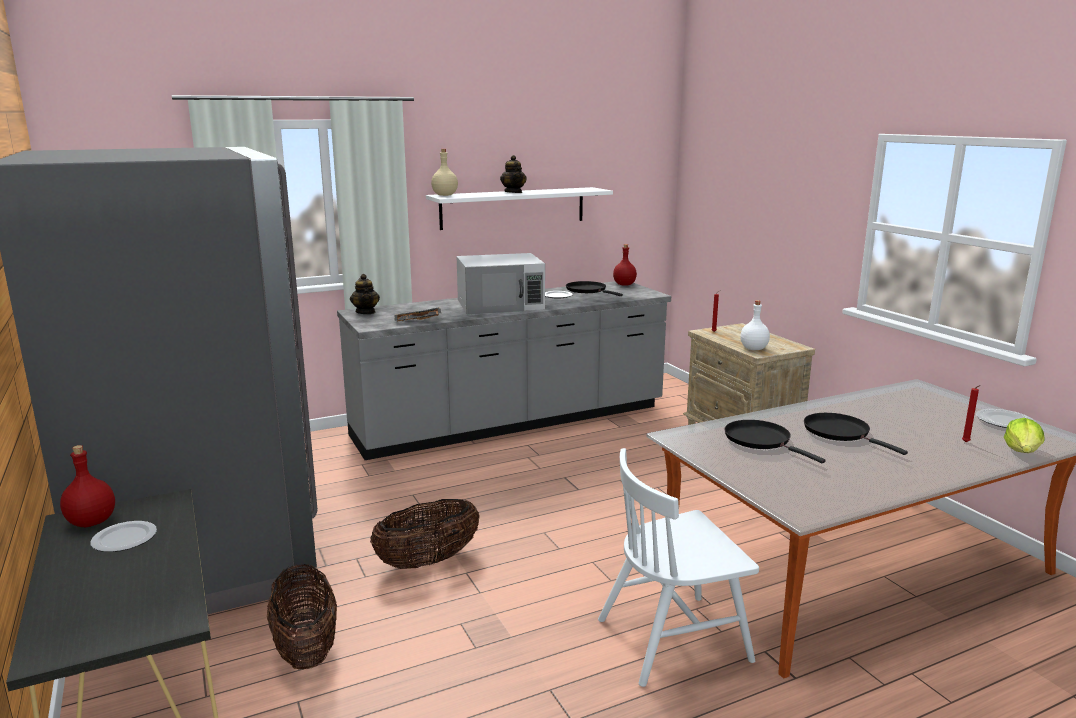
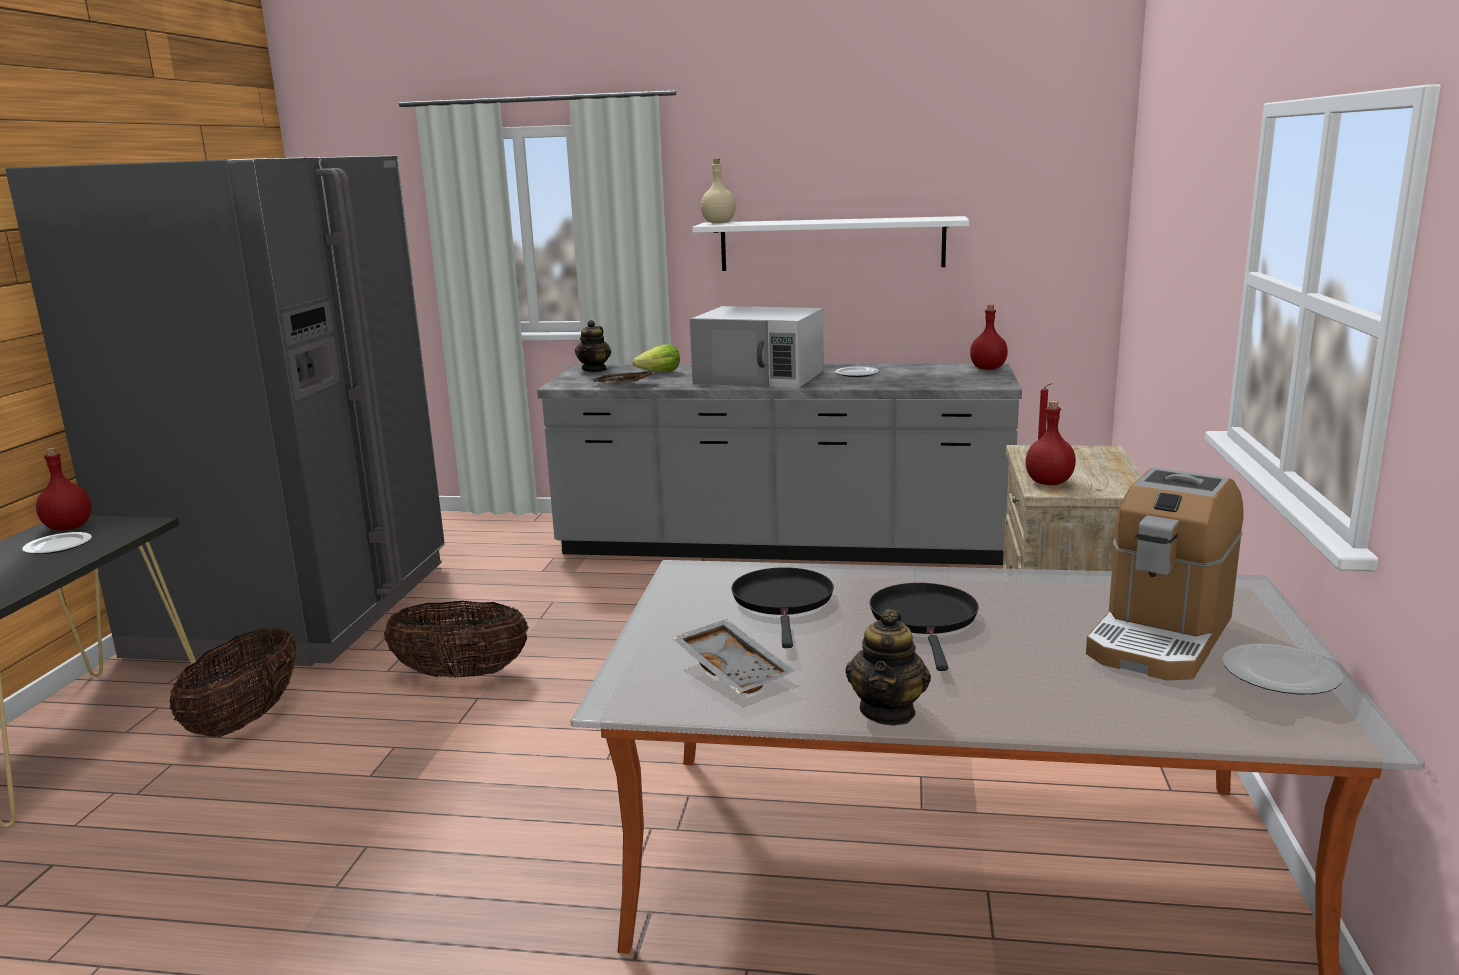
camera: 35 degrees right, 0 degrees up
(513, 192) = (819, 220): teapot -> teapot (888, 711)
(588, 290) = (916, 371): black frying pan -> none
(674, 639) = (568, 850): white chair -> none
(753, 349) = (1048, 482): white bottle -> red bottle
(816, 481) = (734, 669): none -> grey tray
(938, 416) = (1160, 636): none -> coffee machine
(966, 442) = (1112, 685): red candle -> none
(1022, 452) = (1190, 726): lettuce -> lettuce (659, 373)

